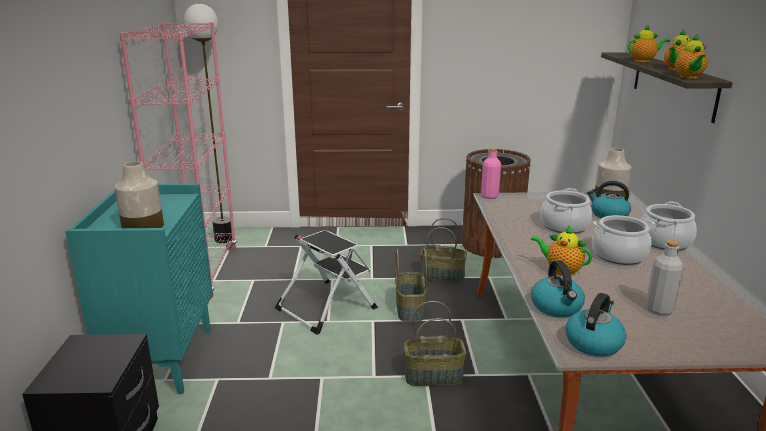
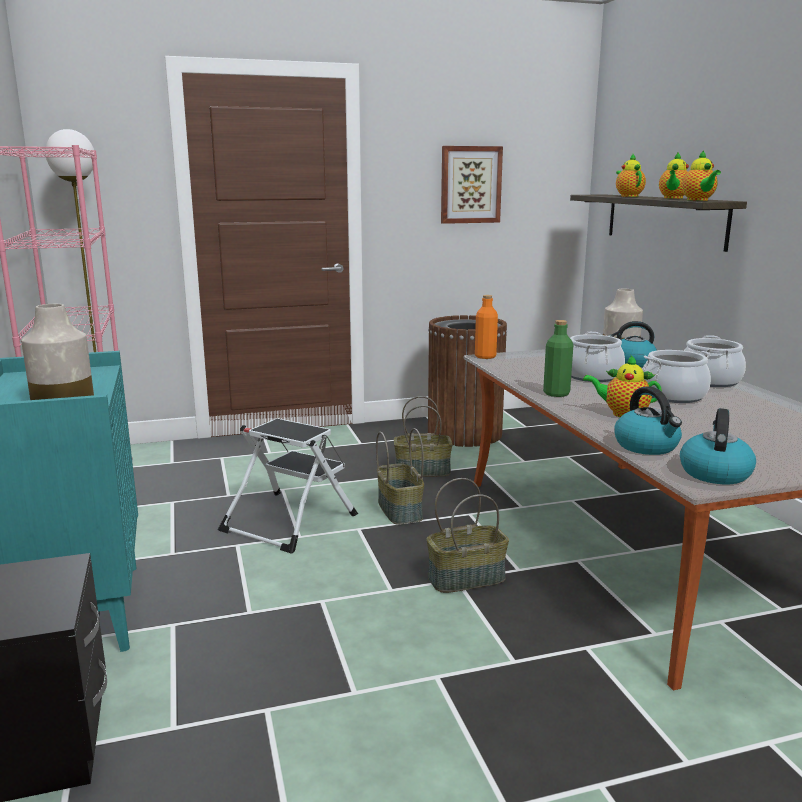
camera: 15 degrees left, 5 degrees down
(489, 196) = (485, 356): pink bottle -> orange bottle
(515, 41) = (470, 185): none -> picture
(520, 242) = (556, 393): none -> green bottle
(643, 61) = (628, 196): teapot -> teapot turned 75 degrees counterclockwise
(659, 309) = (756, 437): grey bottle -> none

